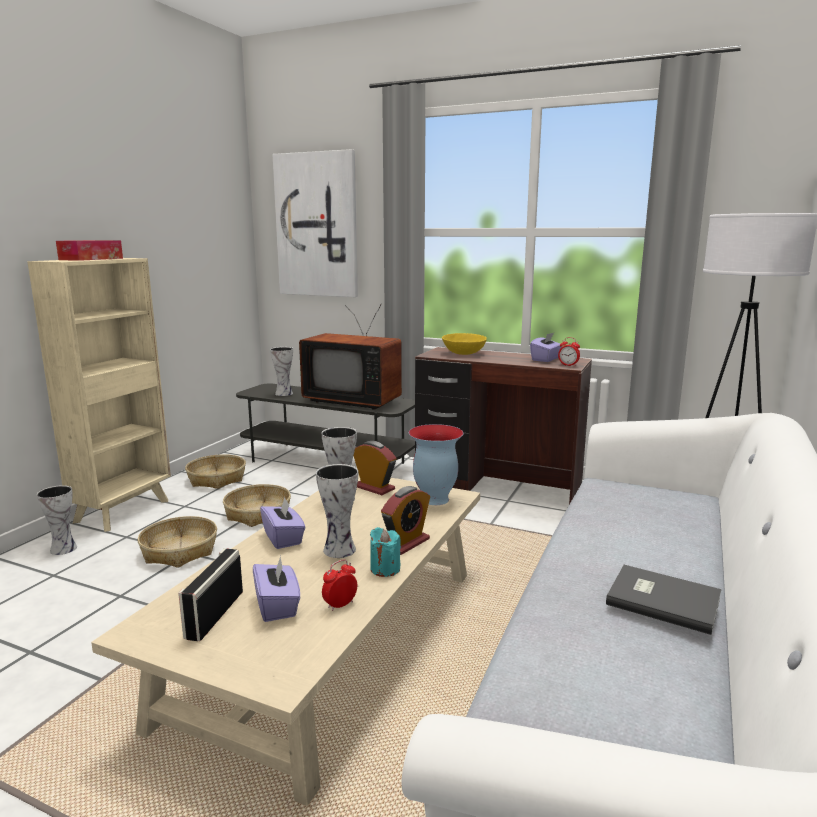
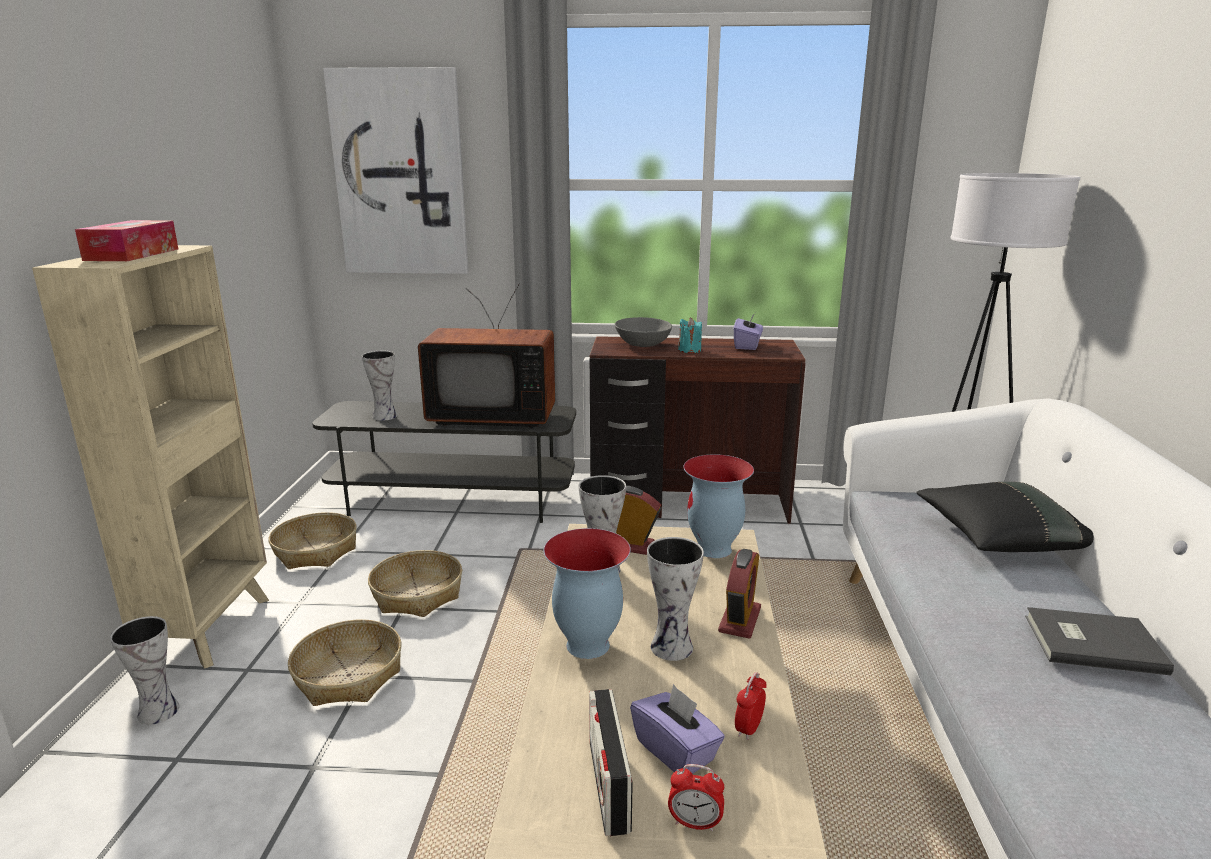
camera: 20 degrees left, 5 degrees up
(283, 538) = (586, 645): purple tissue box -> vase
(385, 569) = (750, 663): turquoise candle -> turquoise candle (689, 350)
(463, 353) = (642, 344): yellow bowl -> grey bowl
(568, 365) = (783, 353): alarm clock -> alarm clock (695, 823)
(672, 523) = (998, 539): none -> black pillow

